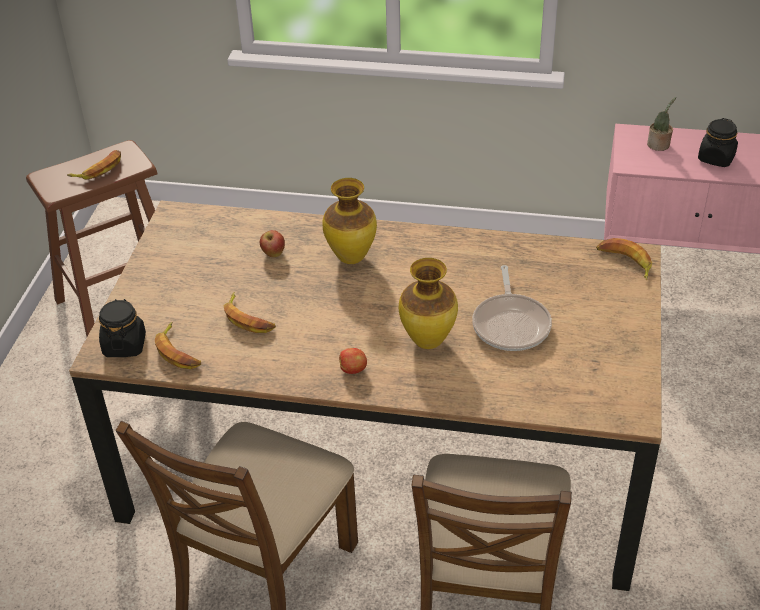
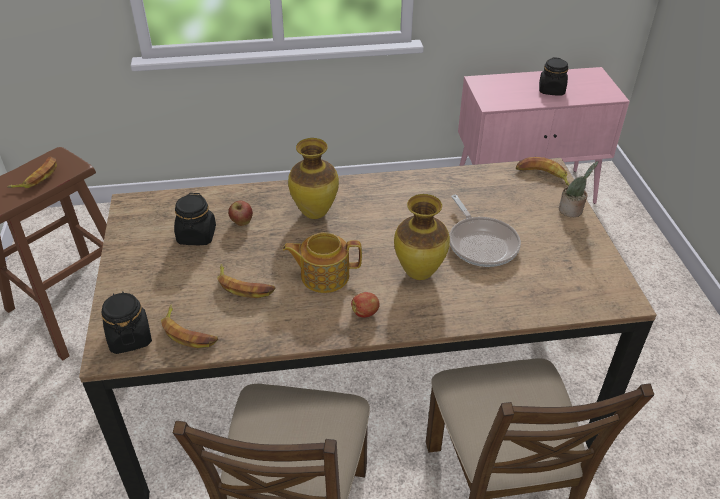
camera: 20 degrees left, 0 degrees up
(224, 259) = (197, 236): none -> black jar
(330, 324) = (323, 275): none -> teapot
(659, 145) = (505, 87): potted plant -> potted plant (572, 211)

